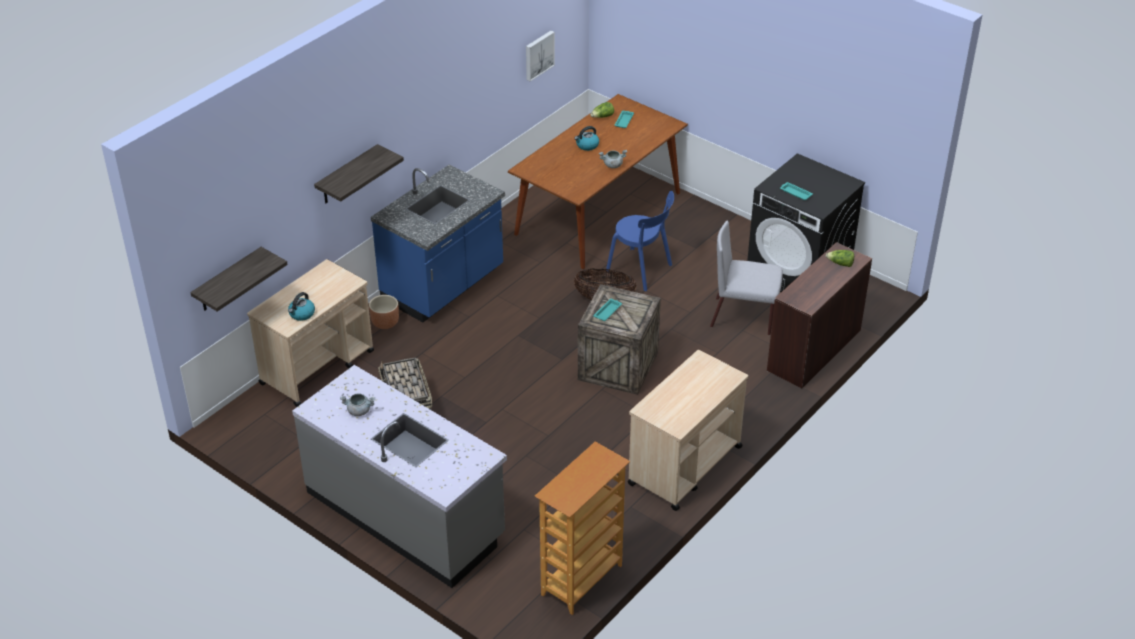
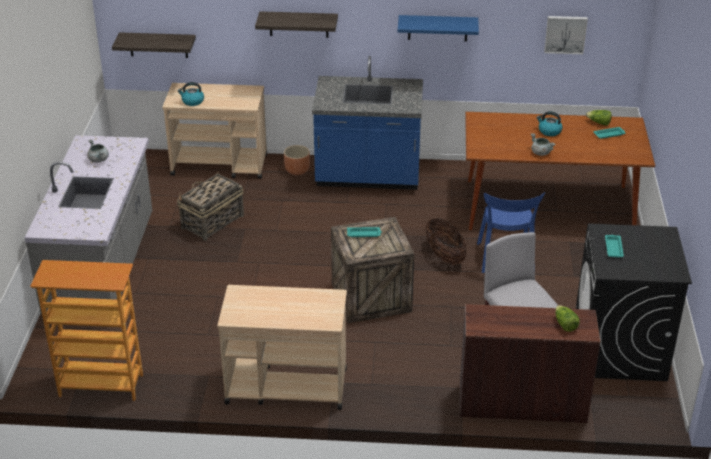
camera: 55 degrees right, 5 degrees down
(452, 108) = (437, 28): none -> blue shelf

